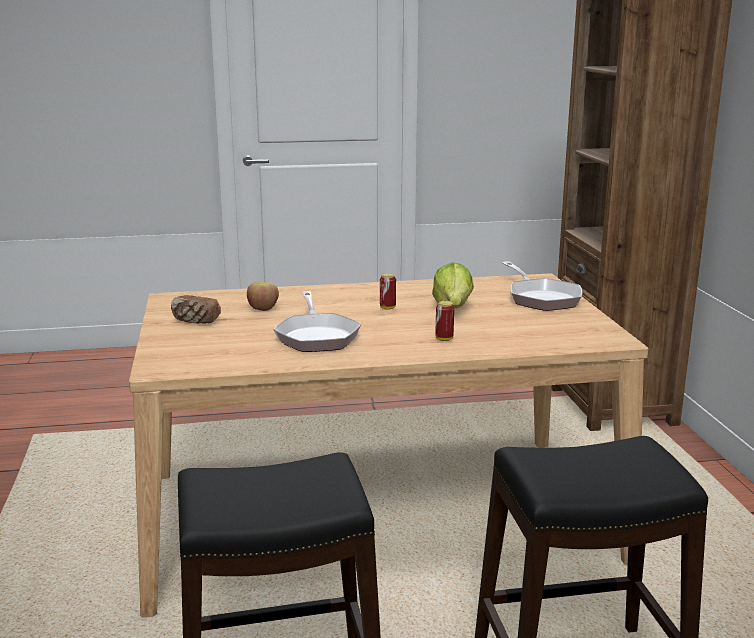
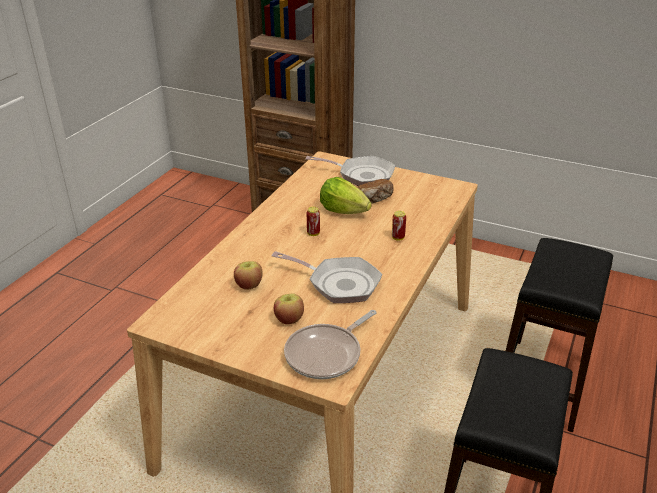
camera: 55 degrees left, 15 degrees up
(195, 321) = (237, 327): bread -> bread (375, 199)
(196, 358) = (326, 354): none -> frying pan
(231, 333) = (289, 319): none -> apple

